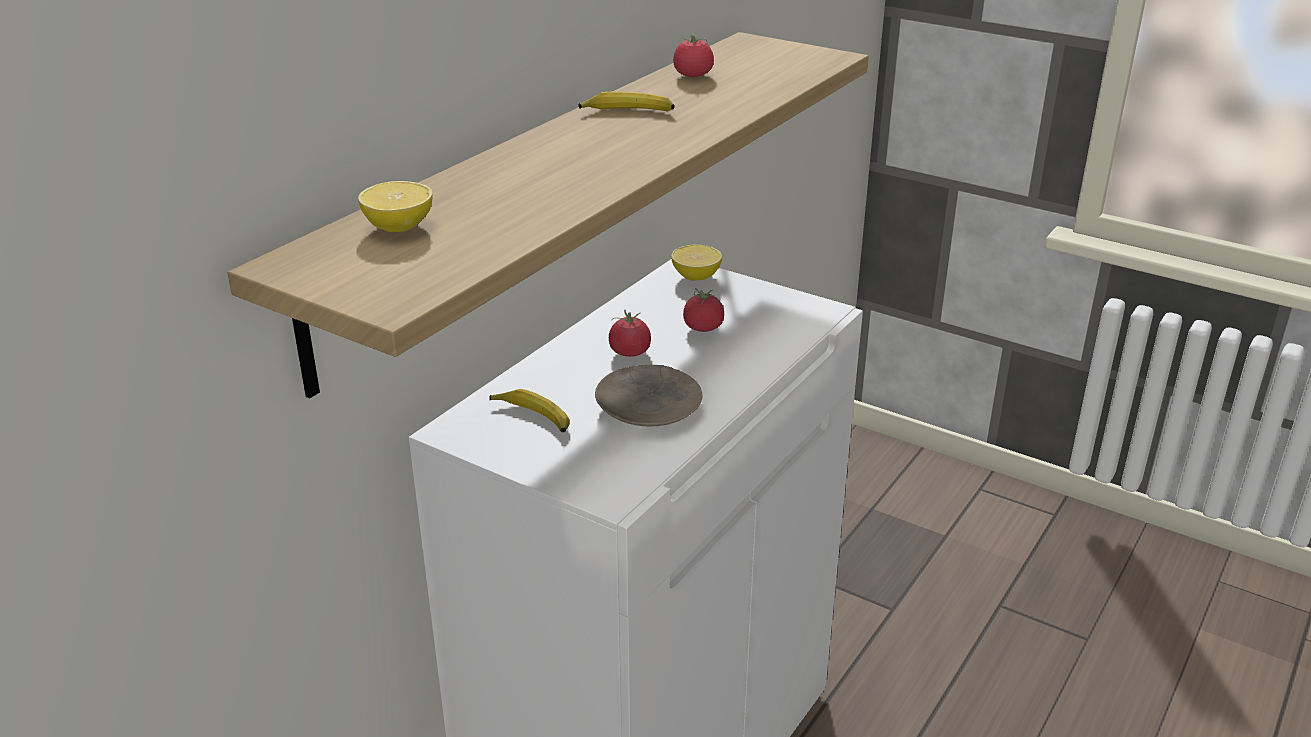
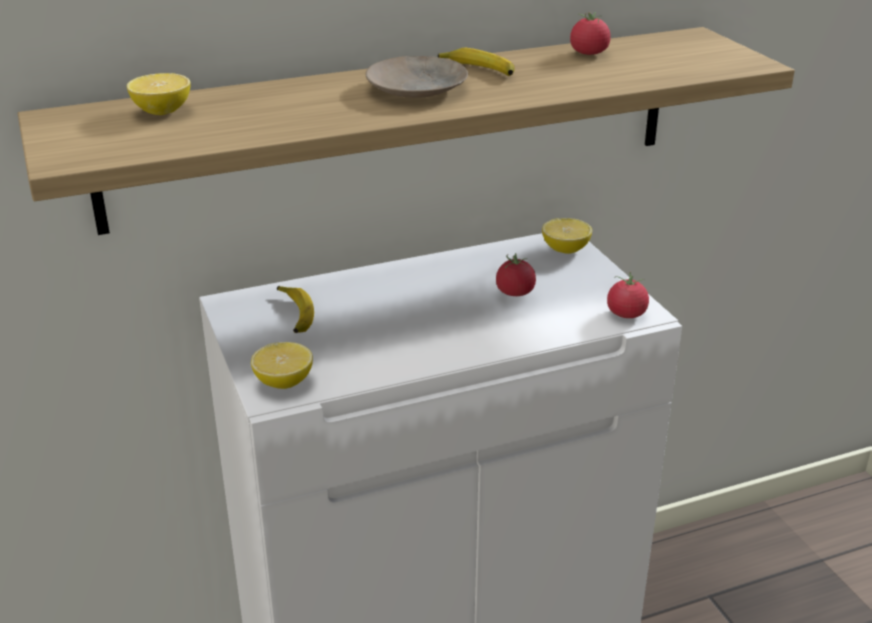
camera: 35 degrees right, 0 degrees up
(608, 481) = (283, 382): none -> lemon
(630, 353) = (430, 292): tomato -> tomato (626, 314)
(649, 407) = (388, 339): beige plate -> beige plate (418, 88)

